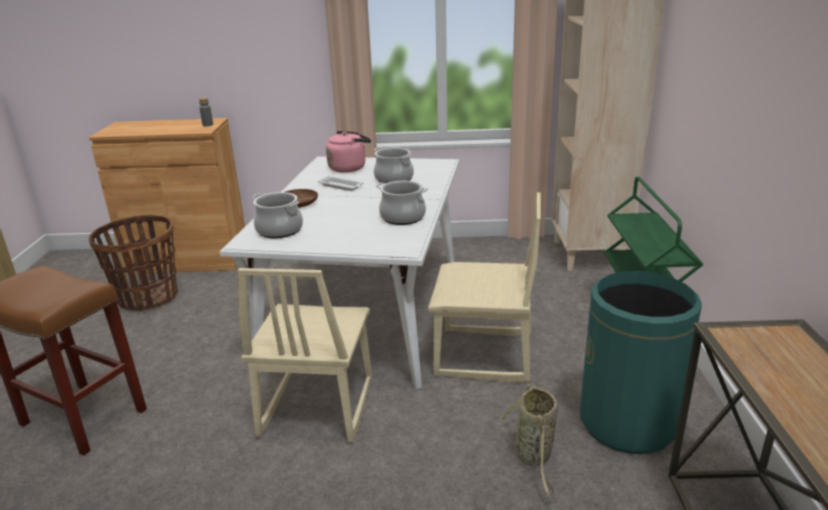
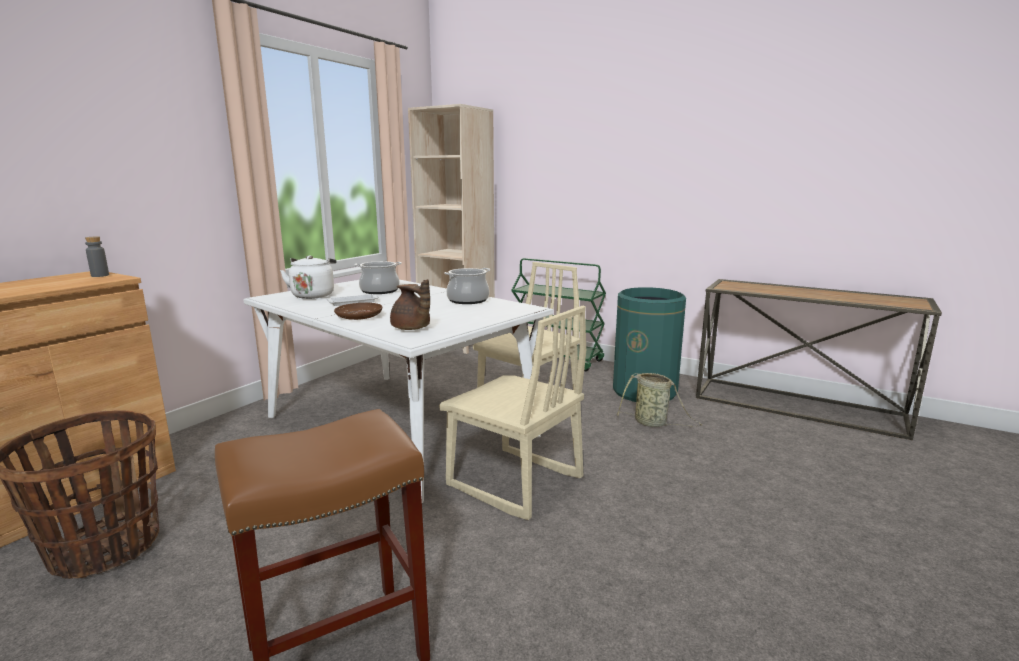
camera: 60 degrees left, 10 degrees down
(279, 230) = (411, 328): cooking pot -> brown teapot
(349, 168) = (313, 295): pink kettle -> white kettle

